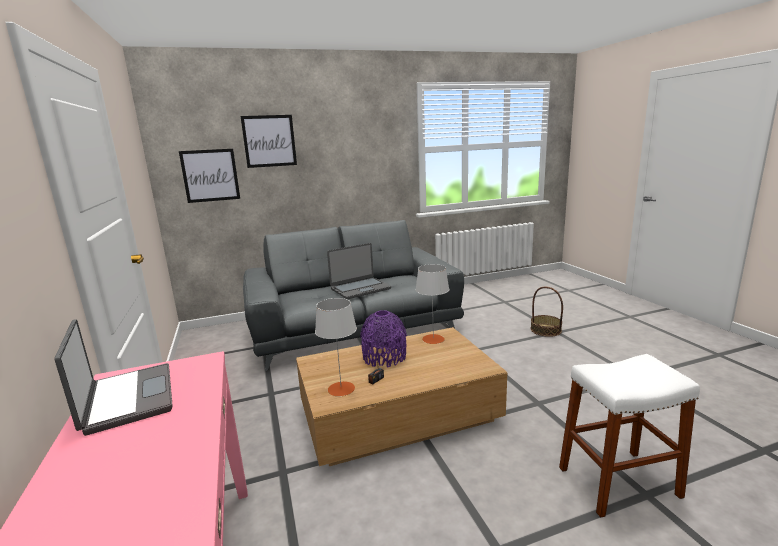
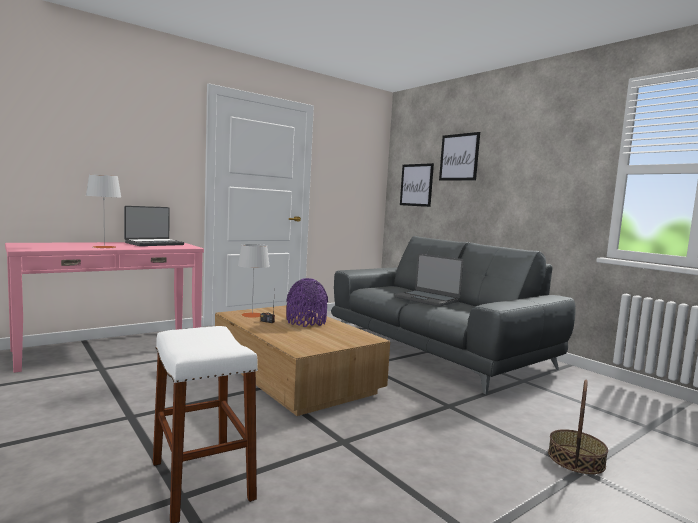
camera: 70 degrees right, 10 degrees down
(433, 339) = (353, 334): grey table lamp -> grey table lamp (104, 247)

